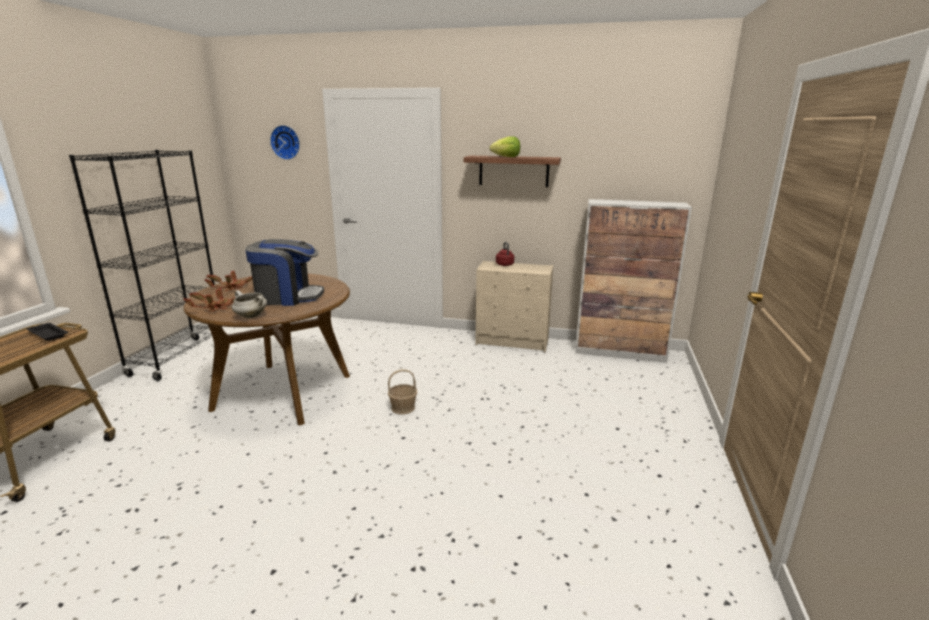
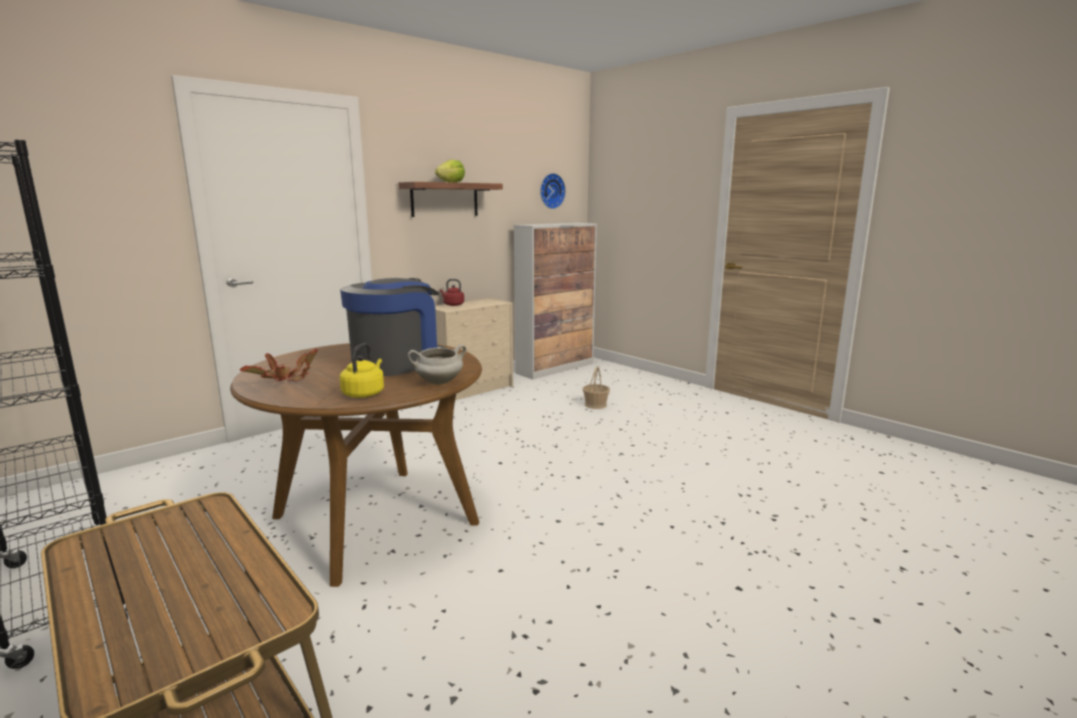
camera: 55 degrees left, 5 degrees down
(47, 334) = (166, 527): black tray -> none
(216, 308) = (364, 393): potted plant -> yellow kettle
(286, 142) = (95, 159): wall clock -> wall clock (551, 191)
(403, 408) = (523, 463): basket -> basket (595, 405)

